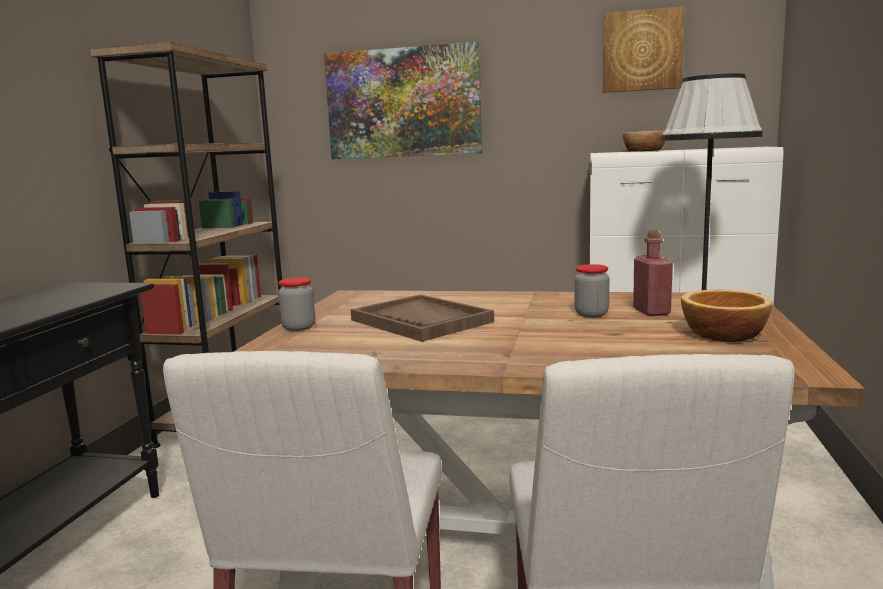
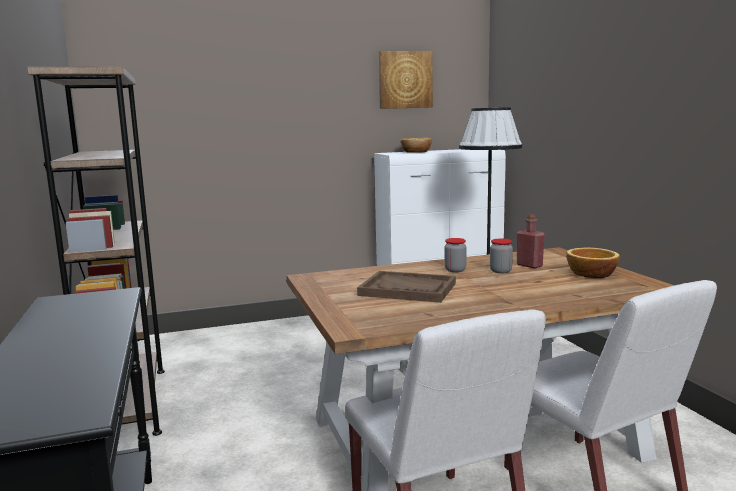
camera: 30 degrees left, 0 degrees up
(298, 328) = (332, 306): jar -> jar (455, 270)
(403, 103) = (223, 111): picture -> none

